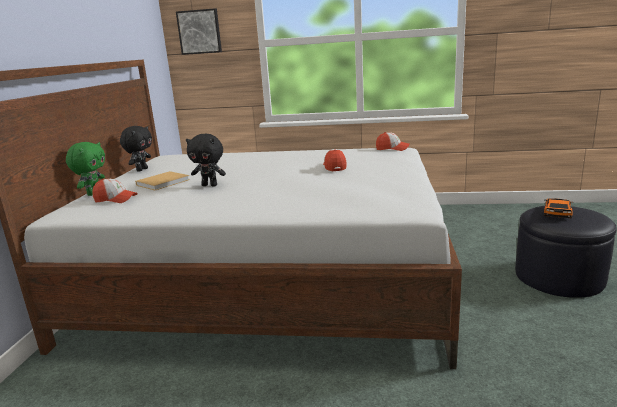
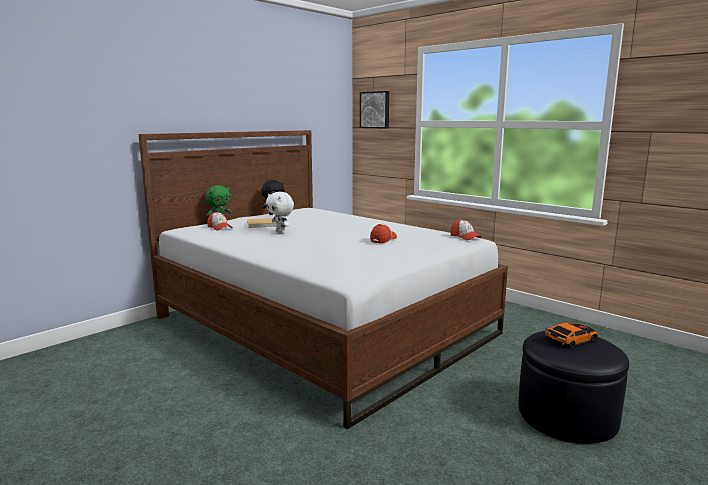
camera: 35 degrees right, 5 degrees down
(210, 185) = (281, 232): black plush toy -> white plush toy

